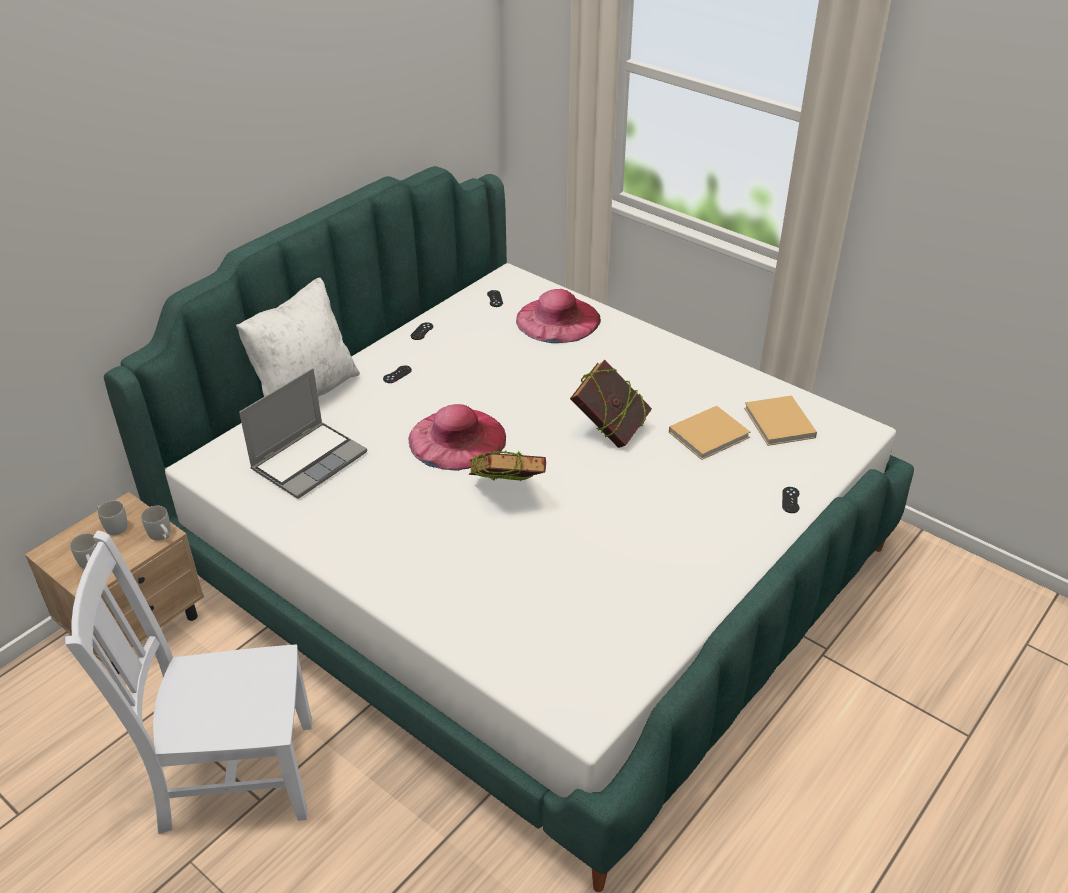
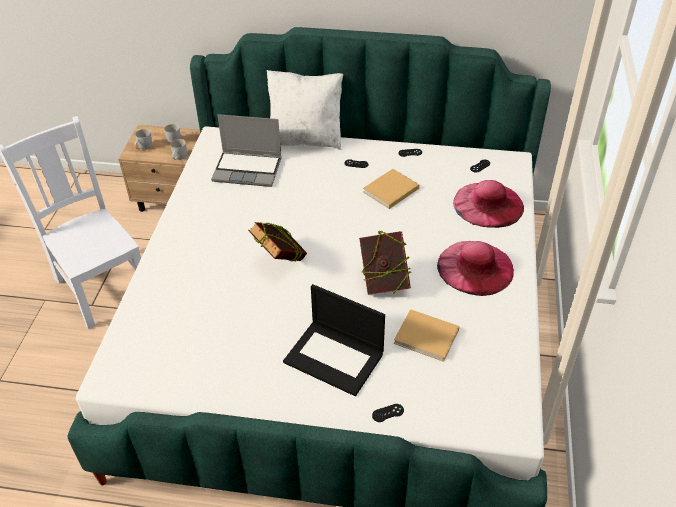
camera: 60 degrees right, 5 degrees up
(457, 438) = (316, 216): pink hat -> pink hat (475, 267)
(691, 507) = (335, 357): none -> laptop
(780, 424) = (477, 374): beige book -> beige book (389, 191)

